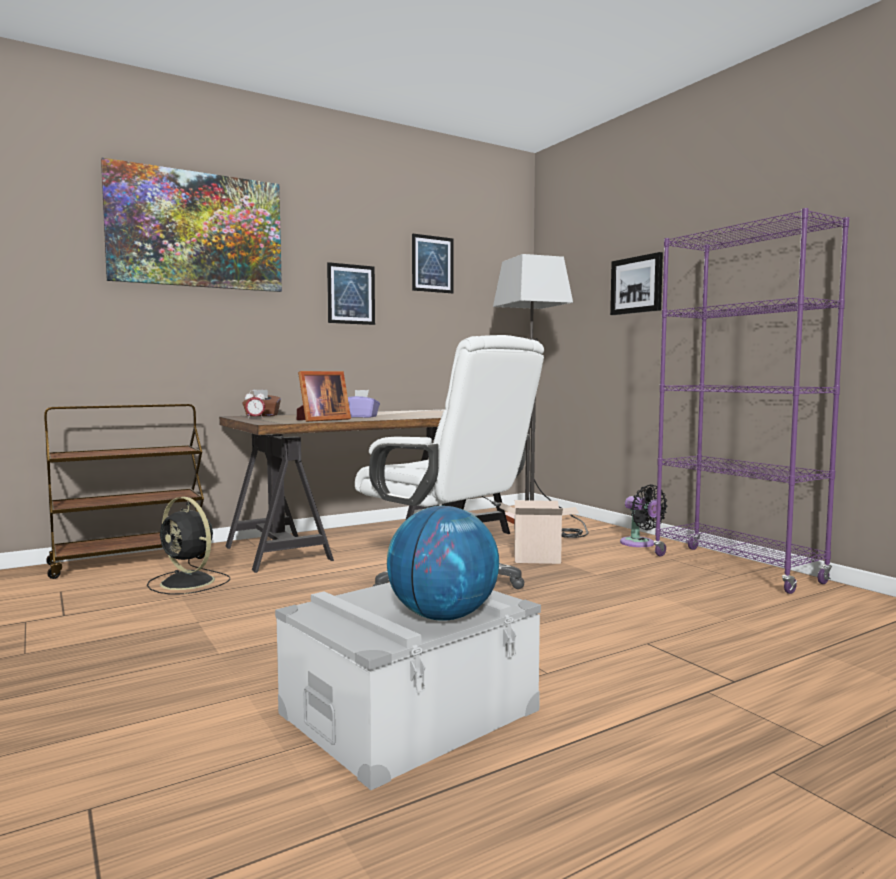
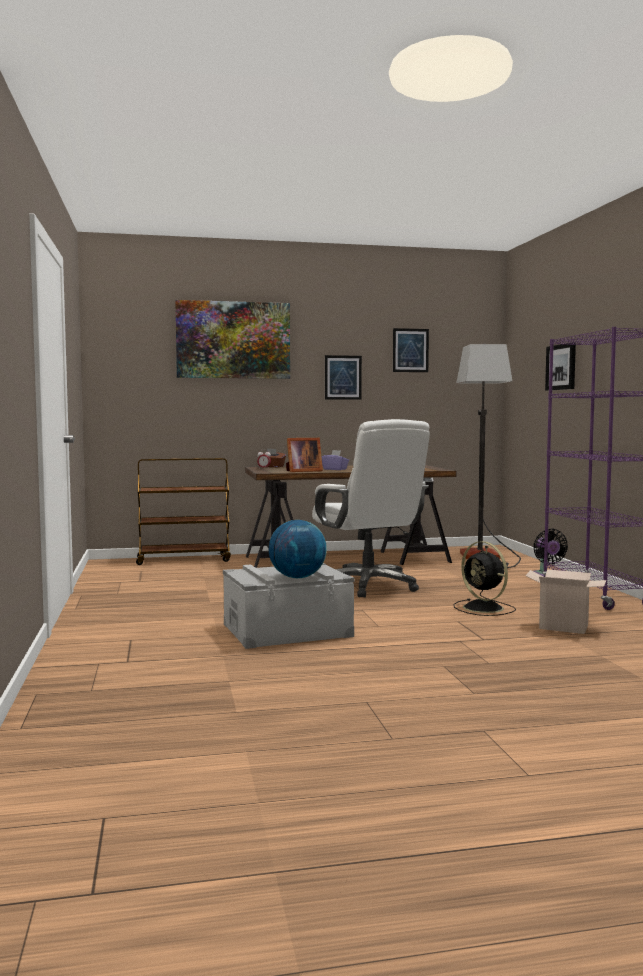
camera: 20 degrees right, 0 degrees up
(189, 582) = (212, 572): black fan -> black fan (484, 608)
(538, 558) = (451, 578): cardboard box -> cardboard box (565, 627)

